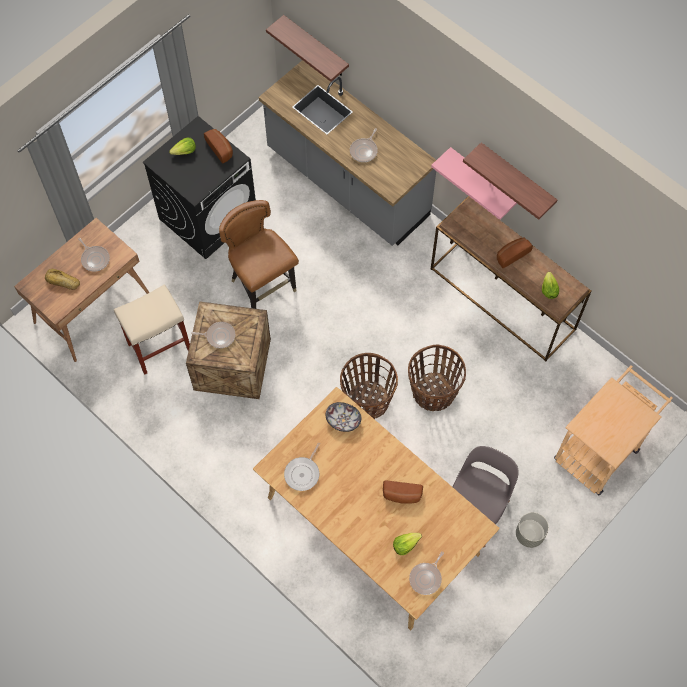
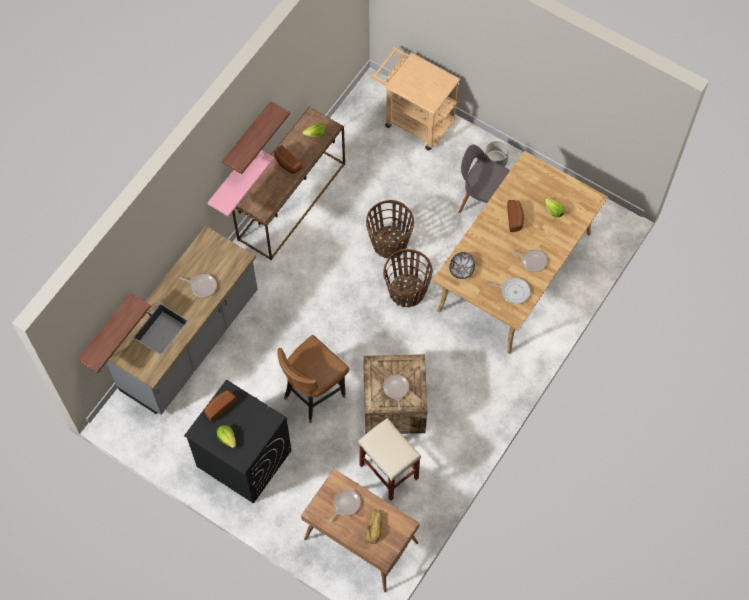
camera: 100 degrees left, 0 degrees up
(426, 578) = (575, 193): frying pan -> frying pan (532, 261)

